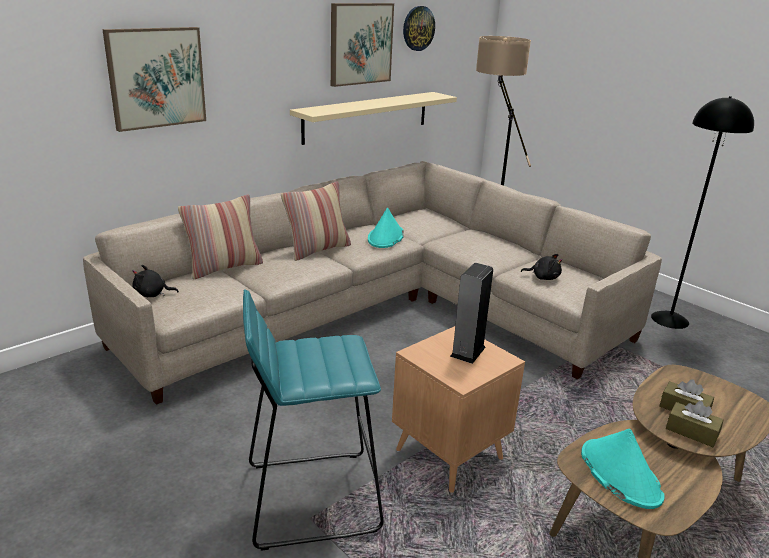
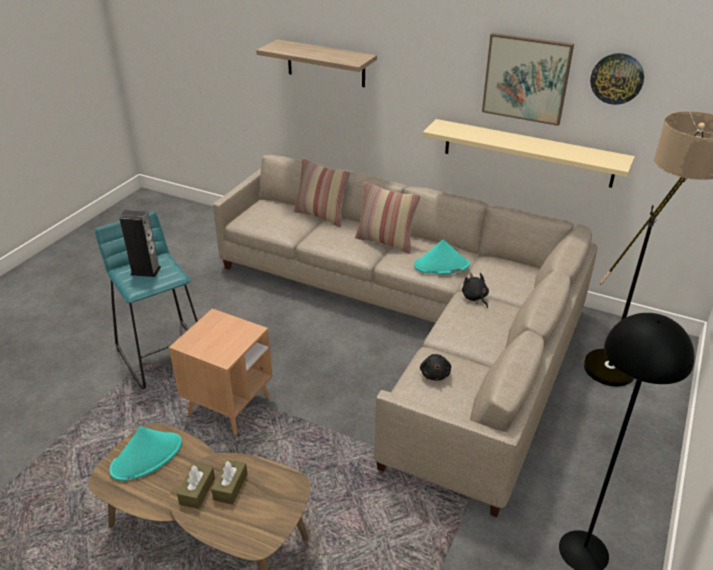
camera: 70 degrees right, 10 degrees up
(152, 294) = (263, 206): black plush toy -> black plush toy (475, 298)
(156, 78) = (326, 63): picture -> shelf
(467, 351) = (227, 339): speaker -> speaker (145, 271)

